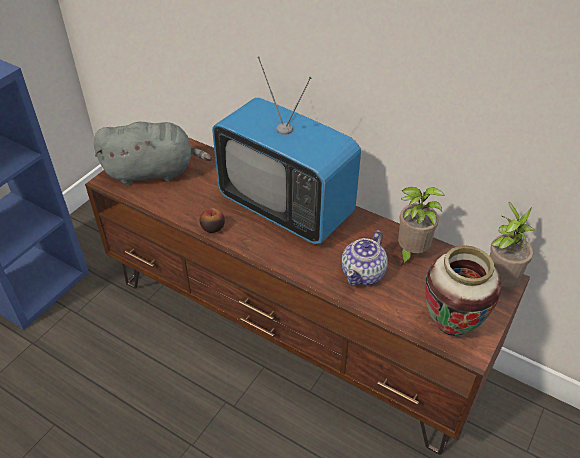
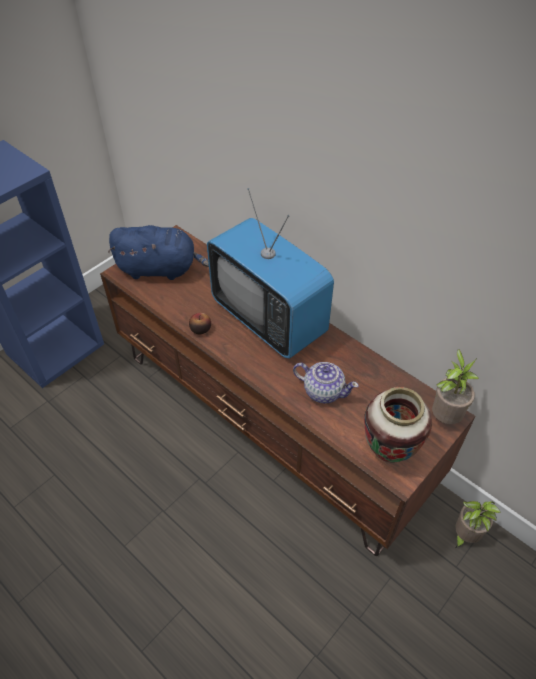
camera: 10 degrees right, 5 degrees up
(153, 172) = (160, 269): grey plush toy -> blue plush toy
(363, 273) = (323, 391): teapot -> teapot turned 105 degrees counterclockwise
(410, 253) = (370, 377): potted plant -> potted plant (464, 536)

